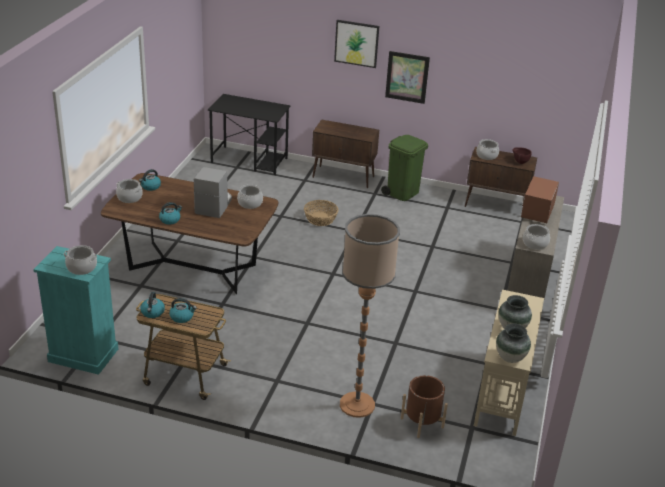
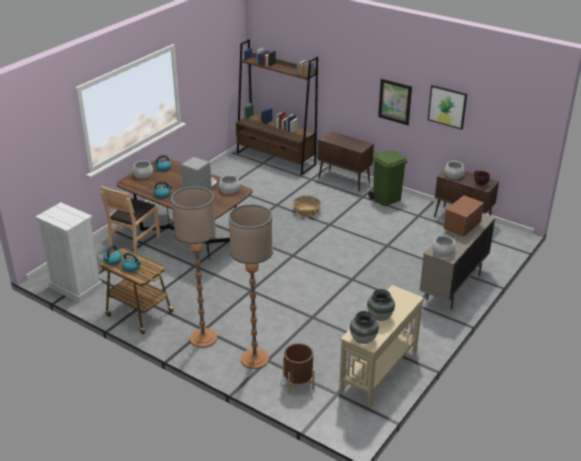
camera: 20 degrees right, 0 degrees up
(82, 267) = (68, 220): cooking pot -> none
(83, 355) = (76, 287): turquoise dresser -> white dresser
(128, 285) = (134, 242): none -> brown chair
(250, 160) = (276, 159): black desk -> brown bookcase
(282, 391) = (203, 338): none -> floor lamp
(356, 43) = (356, 70): picture -> picture (447, 106)

